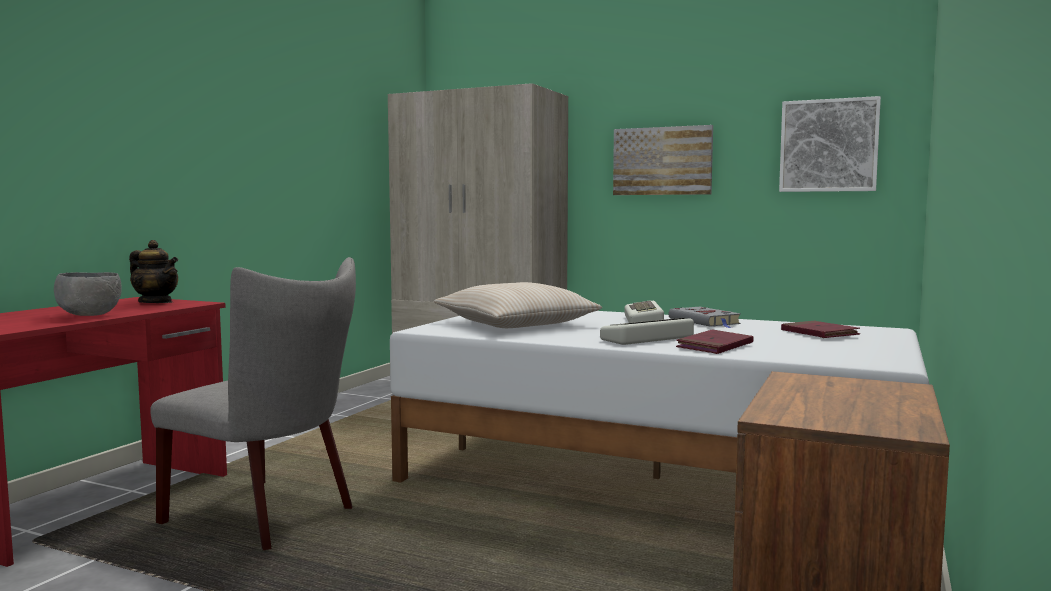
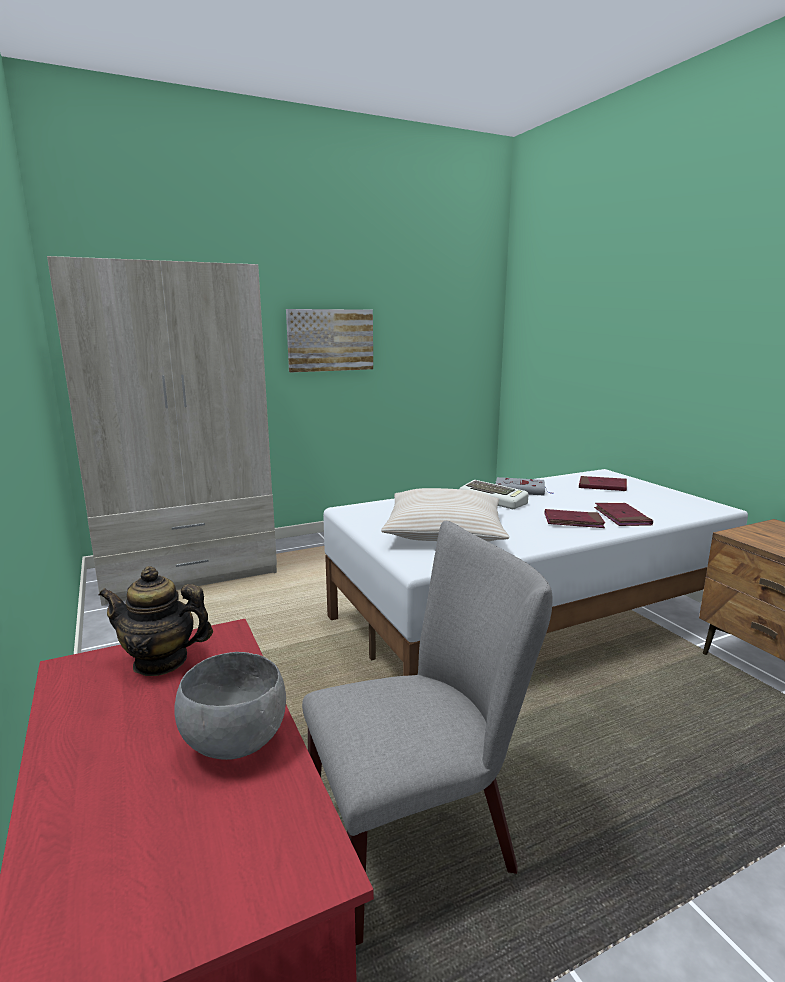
camera: 50 degrees left, 10 degrees up
(156, 302) = (161, 661): teapot -> teapot turned 150 degrees counterclockwise
(648, 339) = (573, 521): keyboard -> red book
(828, 145) = (449, 329): picture -> none

